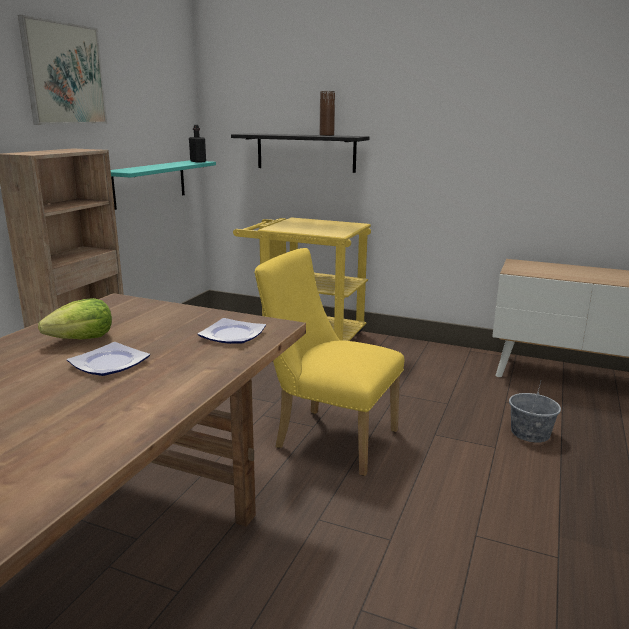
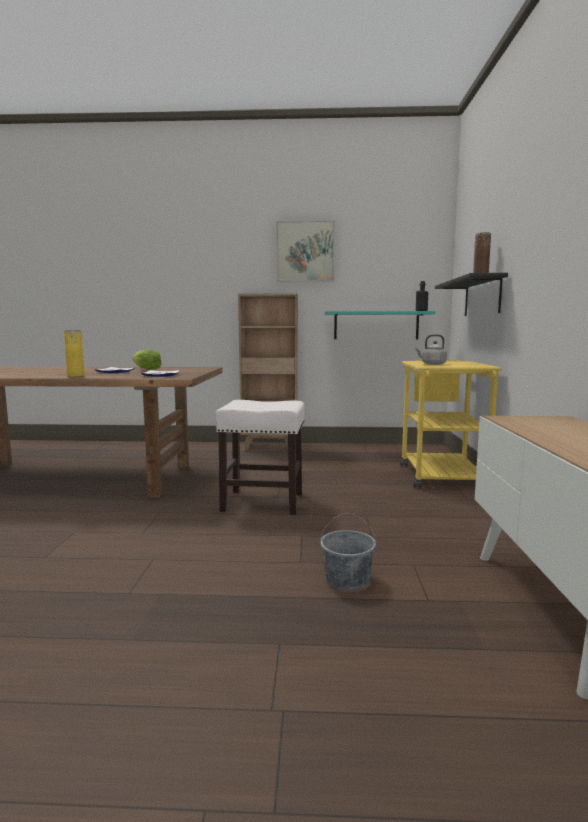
camera: 70 degrees right, 10 degrees down
(165, 397) = (76, 376): none -> yellow vase
(321, 230) = (432, 364): none -> grey kettle
(328, 437) = (264, 502): yellow chair -> white stool

